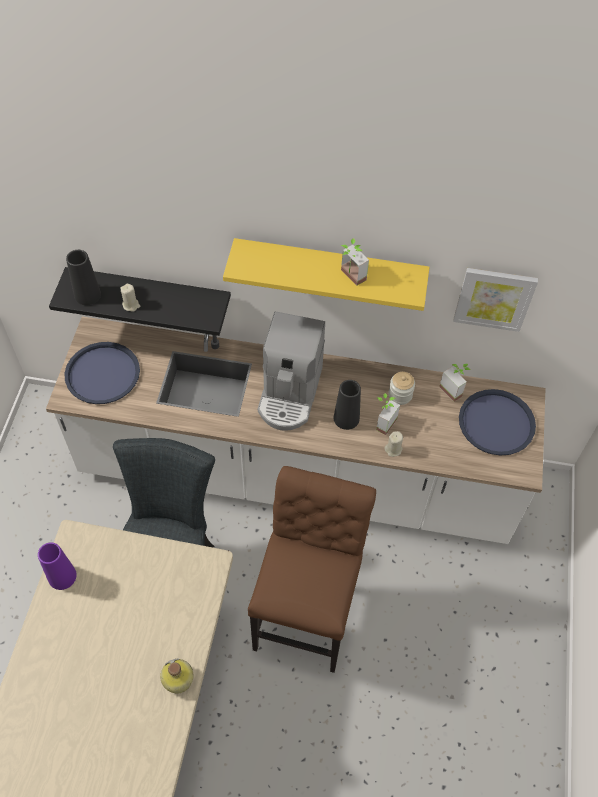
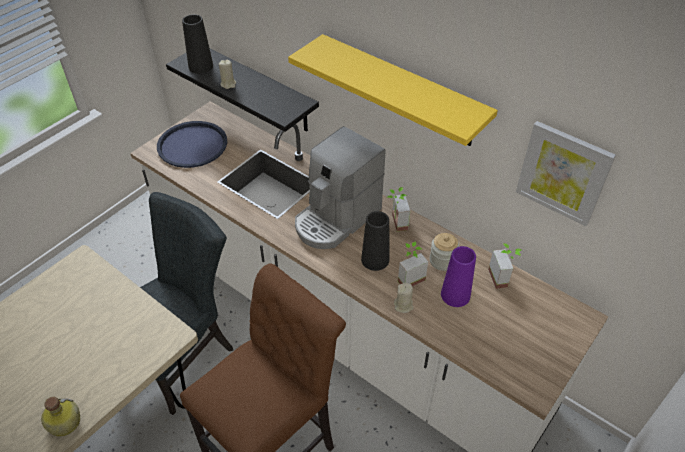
camera: 30 degrees right, 10 degrees down
(62, 576) = (47, 287): purple vase -> purple vase (455, 295)
(349, 277) = (406, 93): potted plant -> potted plant (395, 222)
(496, 423) = (531, 327): blue tray -> none

